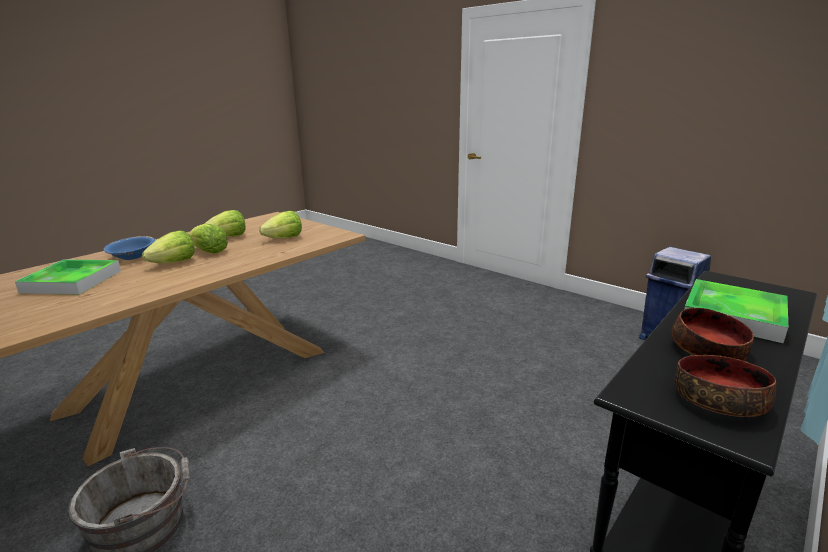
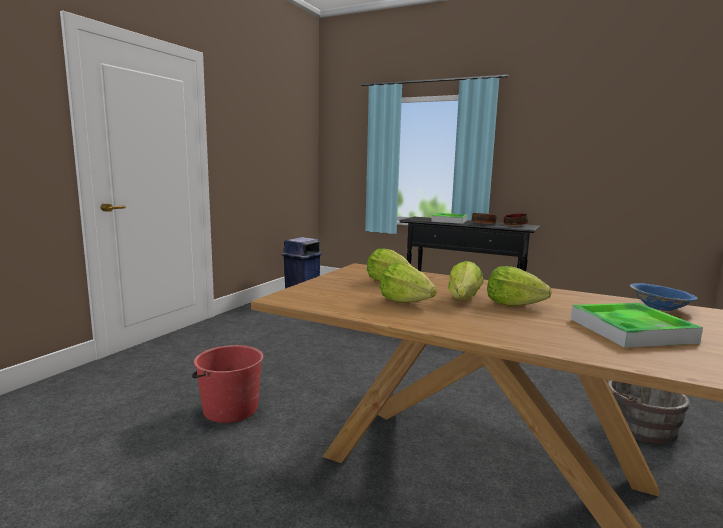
camera: 105 degrees left, 10 degrees down
(132, 257) = (531, 327): blue bowl -> blue bowl (660, 307)
(358, 300) = (230, 409): none -> red bucket

